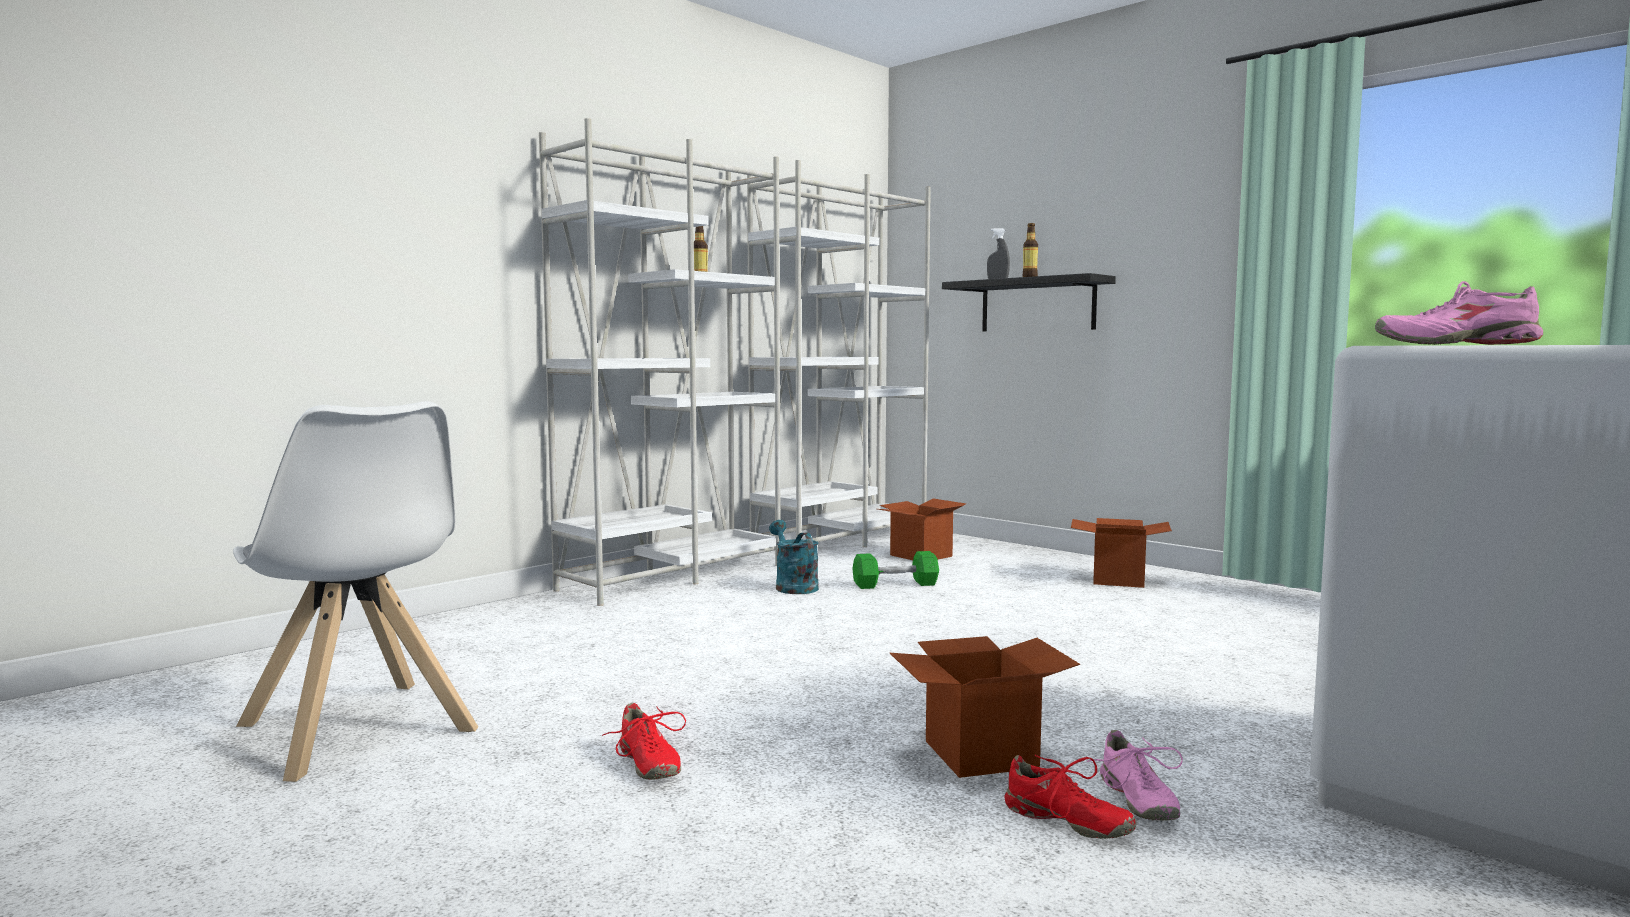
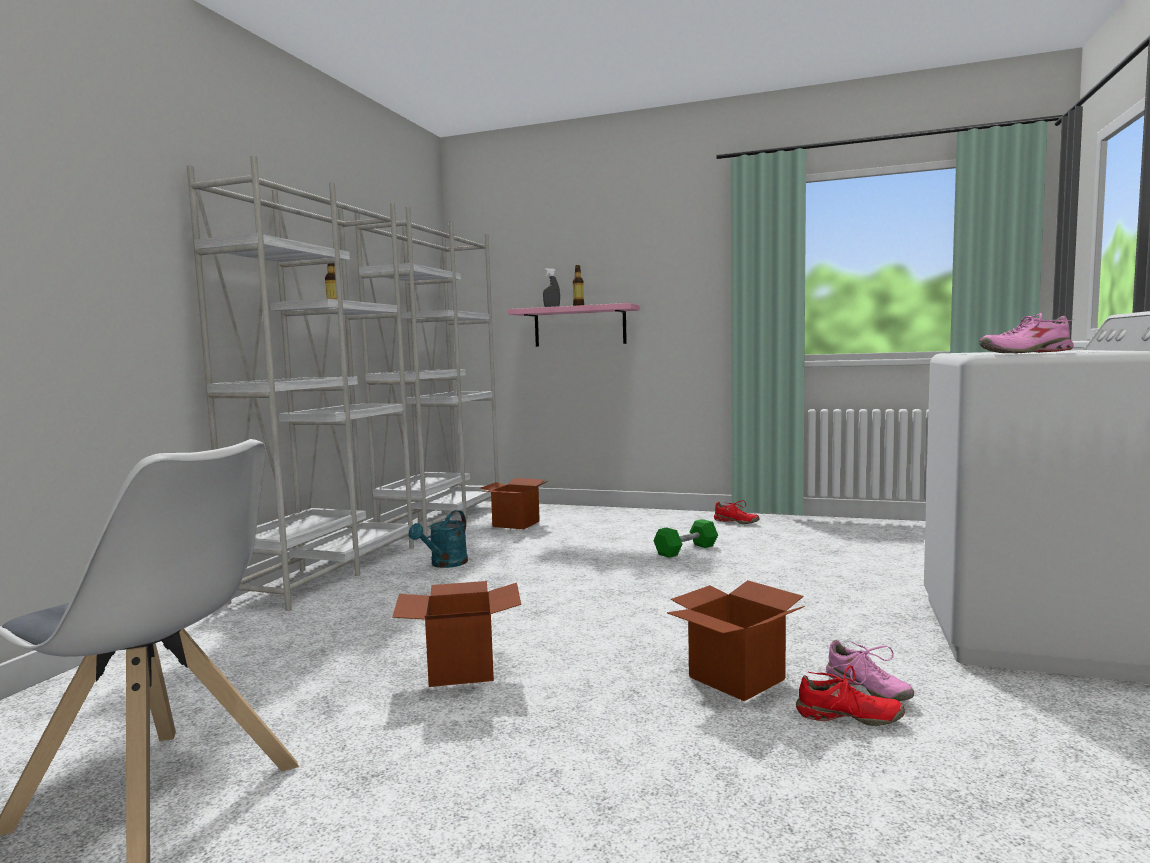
camera: 25 degrees left, 0 degrees up
(647, 764) = (500, 755): red shoe -> red shoe (736, 522)
(793, 586) = (445, 564): turquoise watering can -> turquoise watering can turned 105 degrees counterclockwise
(895, 585) = (523, 550): green dumbbell -> green dumbbell (686, 550)
(1037, 305) = (579, 326): black shelf -> pink shelf
(1118, 580) = (670, 524): cardboard box -> cardboard box (462, 669)

